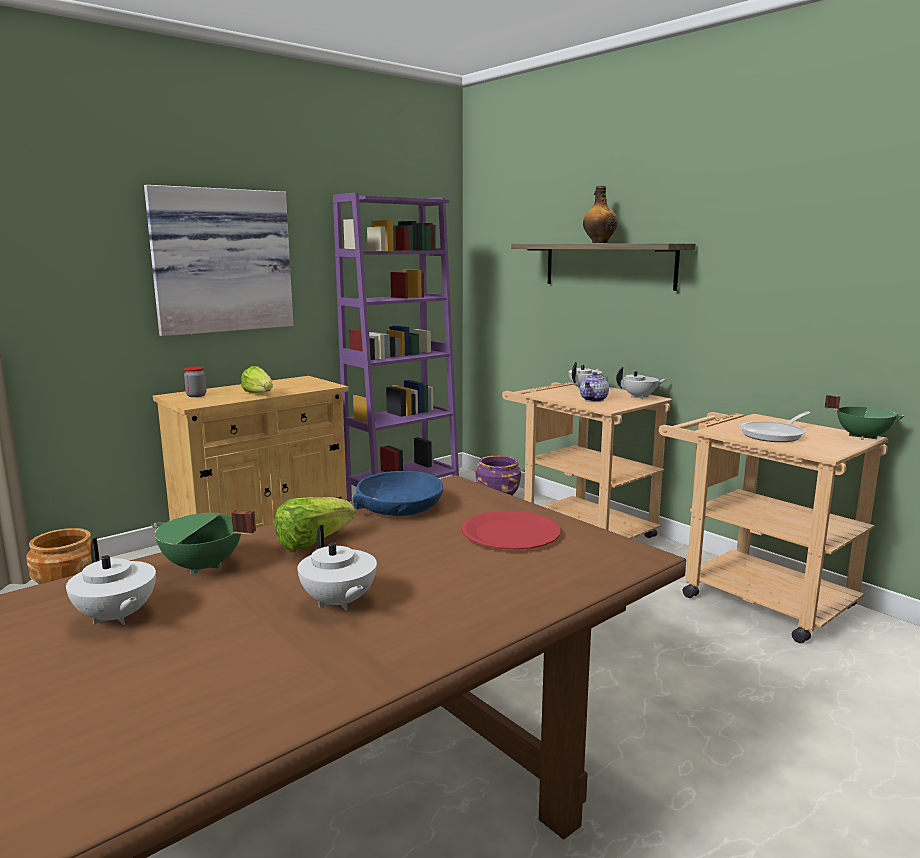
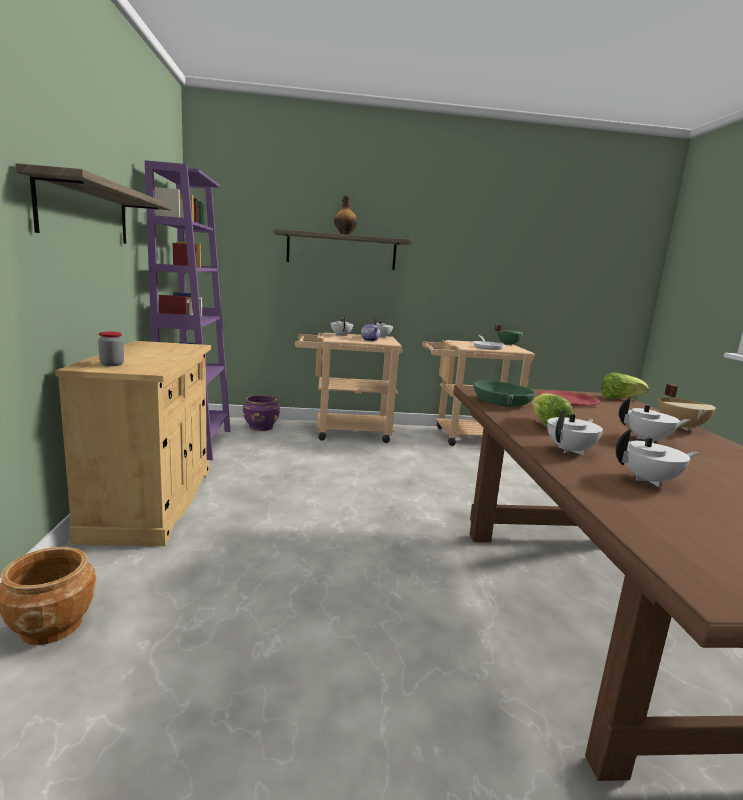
camera: 55 degrees left, 0 degrees up
(202, 567) = (571, 450): green cooking pot -> white teapot
(221, 261) = (86, 213): picture -> shelf
(259, 394) = (169, 357): lettuce -> lettuce (619, 398)
(399, 507) = (502, 402): blue bowl -> green bowl
(483, 620) = (681, 427): none -> beige cooking pot

